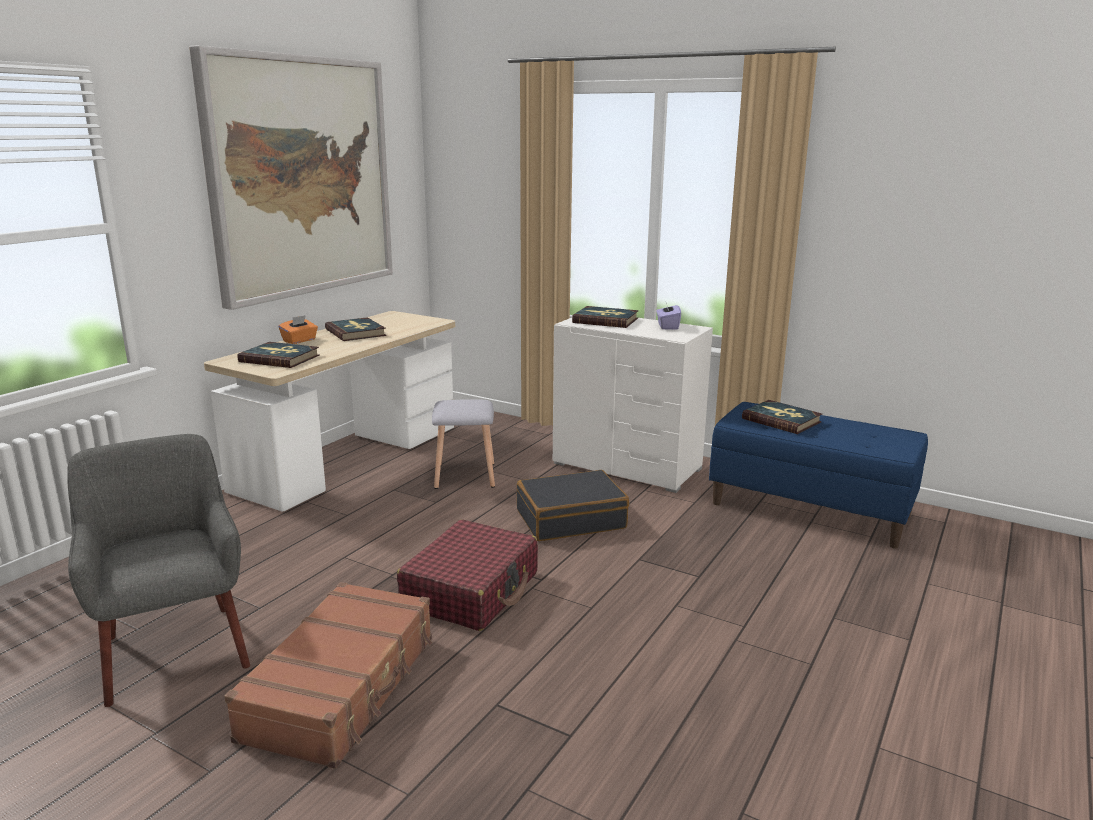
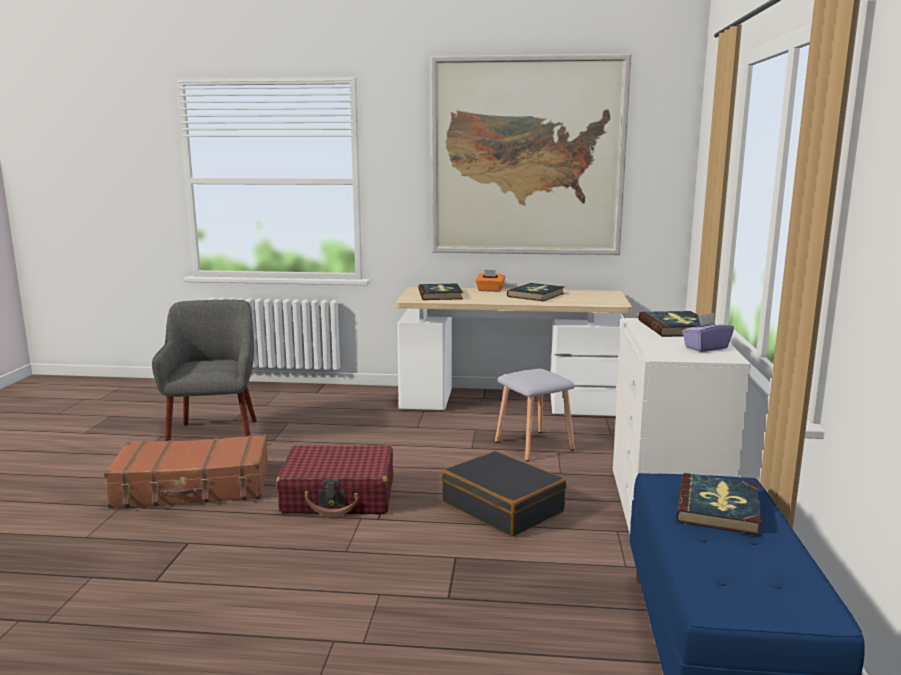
camera: 65 degrees right, 5 degrees down
(174, 651) = (215, 435): grey armchair -> grey armchair turned 45 degrees counterclockwise

